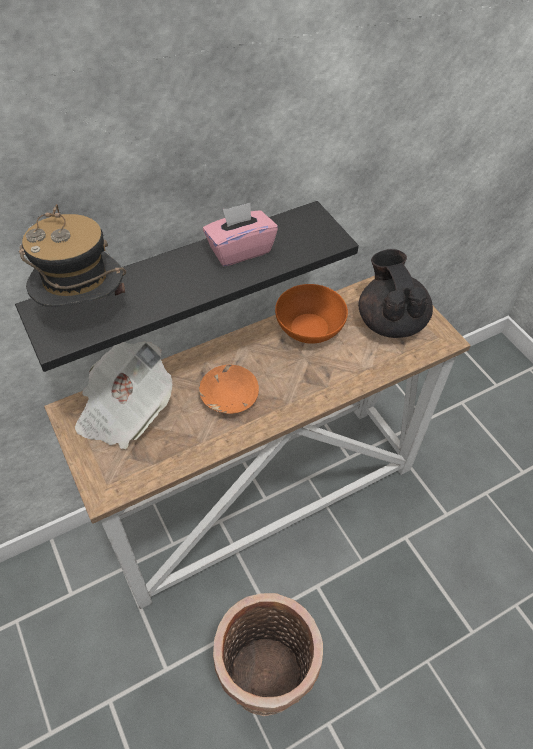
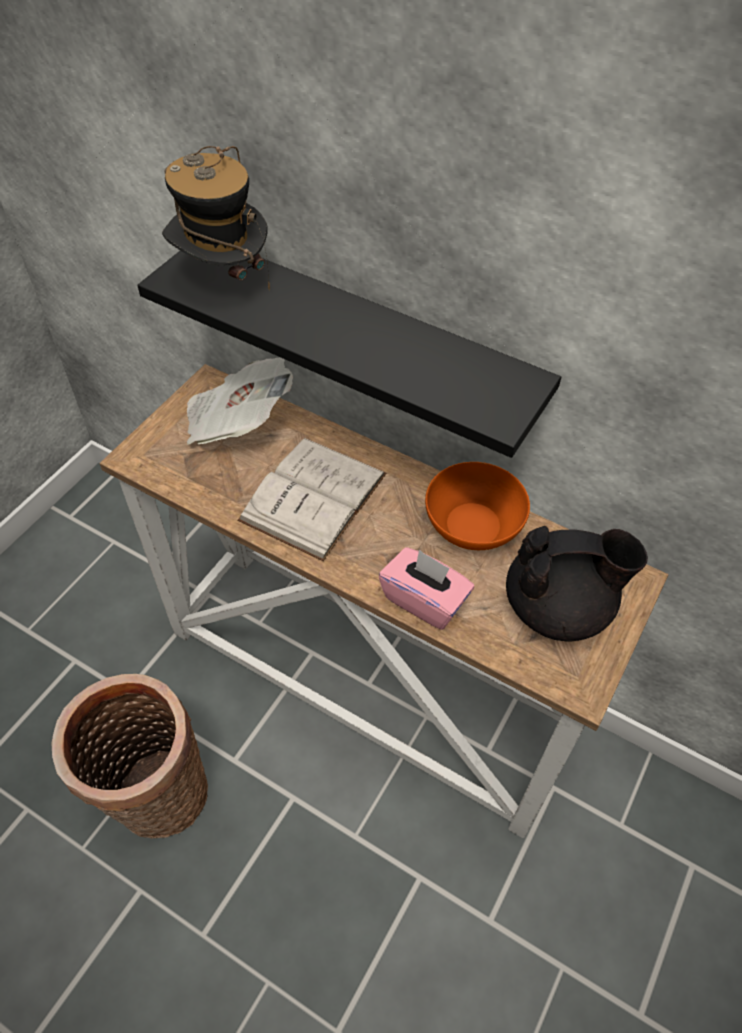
camera: 60 degrees right, 0 degrees up
(228, 396) = (313, 496): orange bowl -> white book
(240, 250) = (406, 346): pink tissue box -> pink tissue box (424, 600)
(390, 321) = (558, 607): black teapot -> black teapot turned 45 degrees clockwise

